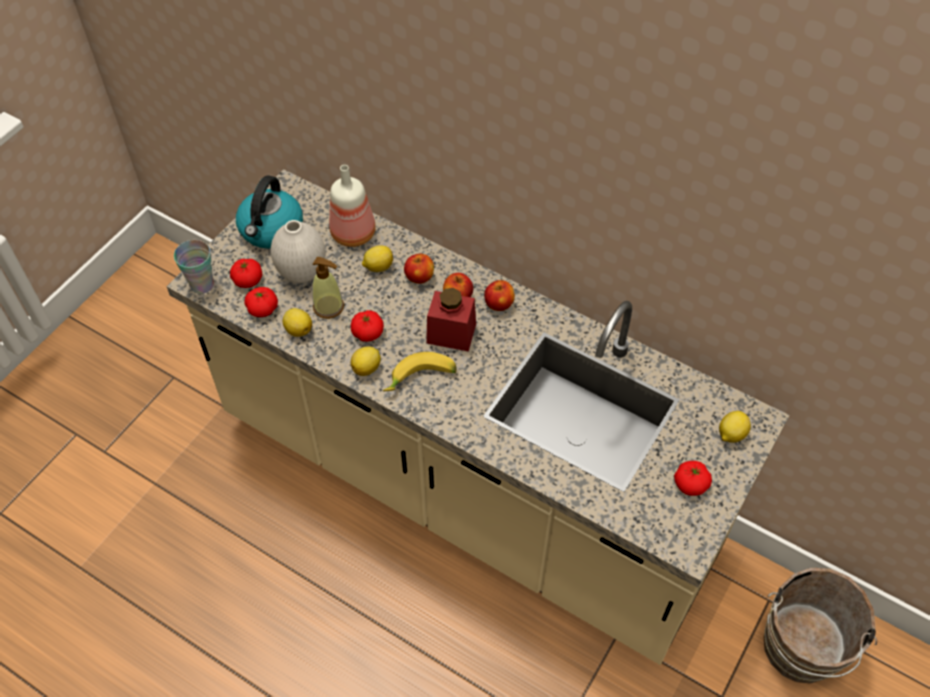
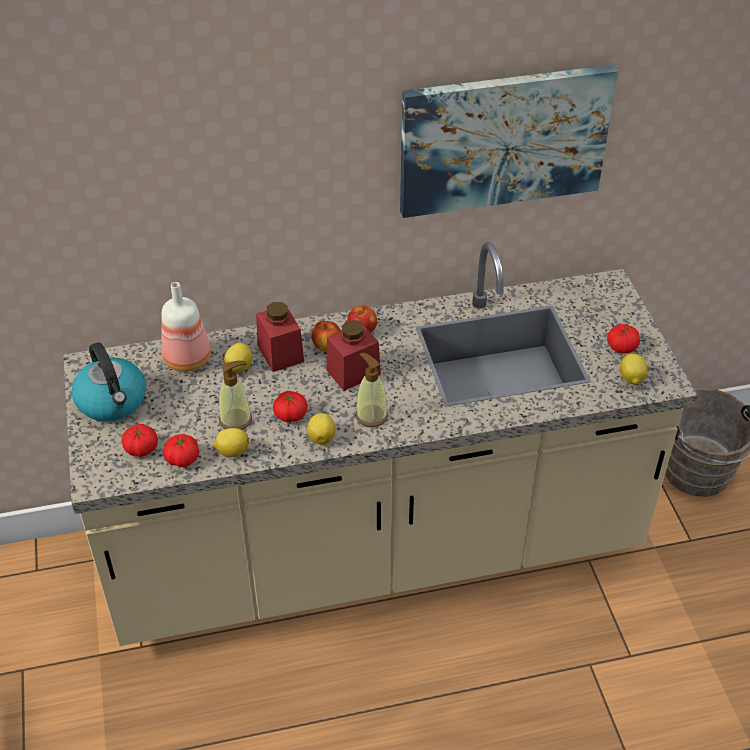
camera: 45 degrees left, 10 degrees down
(202, 284) = (104, 479): cup -> none
(302, 274) = (183, 413): white vase -> none
(419, 277) = (280, 353): apple -> red jar
(421, 379) = (371, 415): banana -> soap dispenser
(684, 216) = (503, 139): none -> picture
(731, 434) = (606, 303): lemon -> lemon (631, 379)

